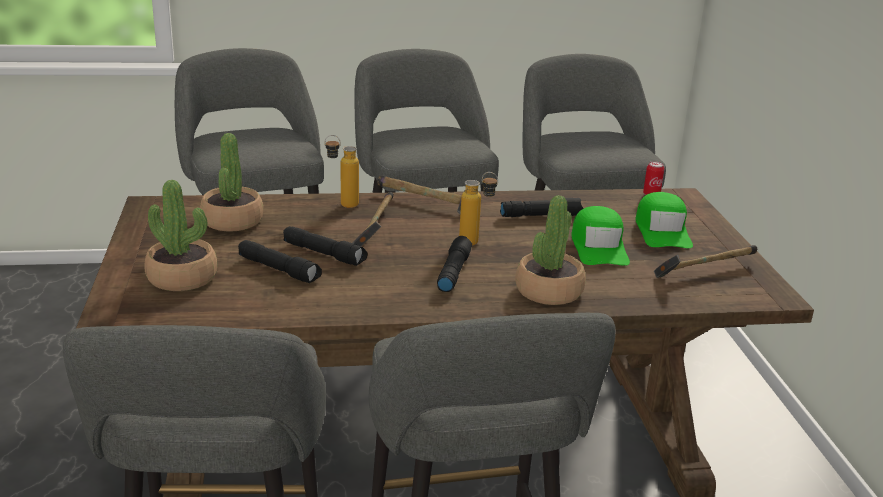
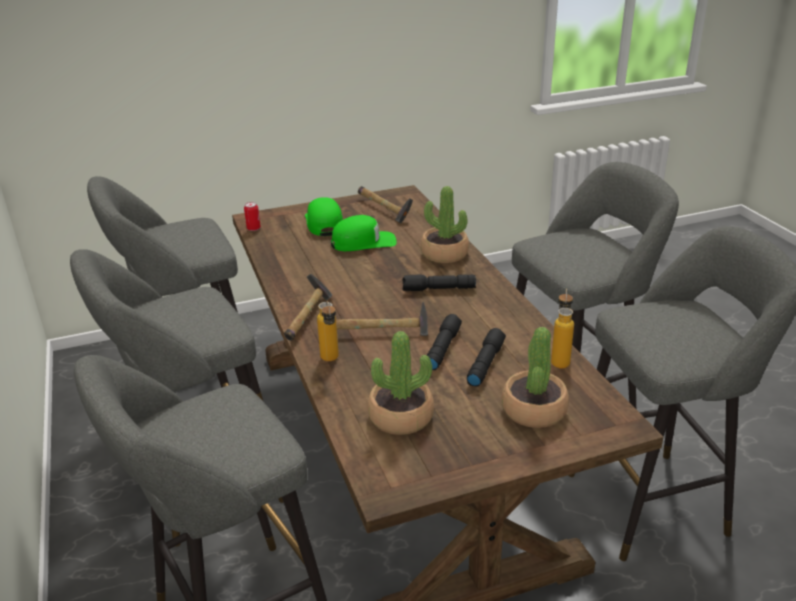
camera: 100 degrees left, 5 degrees up
(476, 243) = (383, 286): bottle -> bottle (560, 359)
(541, 216) = (315, 266): black flashlight -> none
(662, 231) = (324, 223): green cap -> green cap turned 90 degrees counterclockwise

